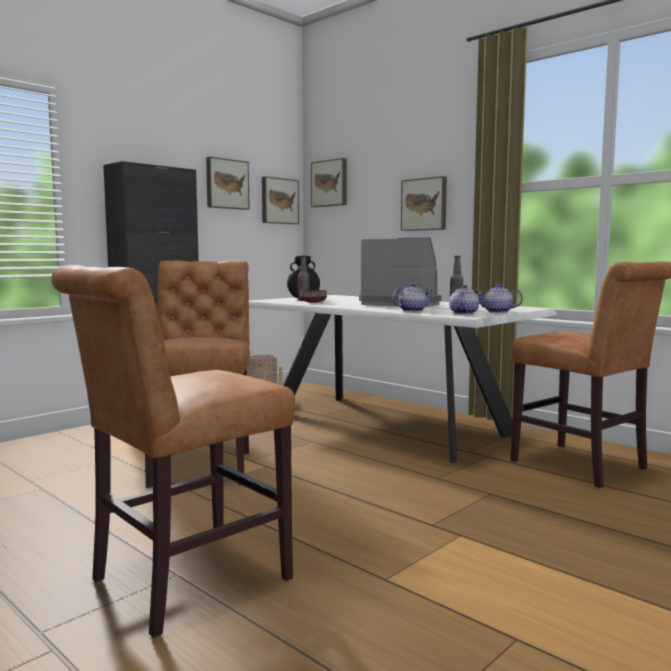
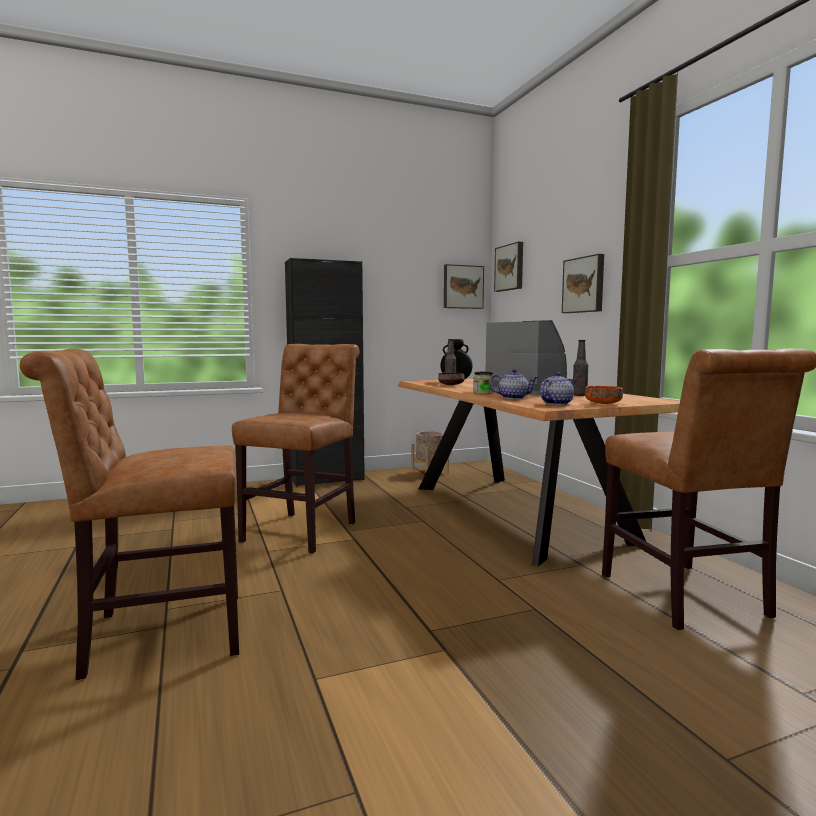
camera: 25 degrees right, 0 degrees up
(226, 184) = (406, 273): picture -> none
(371, 308) = (483, 393): none -> jar
(386, 424) = (515, 512): white dining table -> brown dining table
(497, 311) = (603, 403): teapot -> orange bowl

